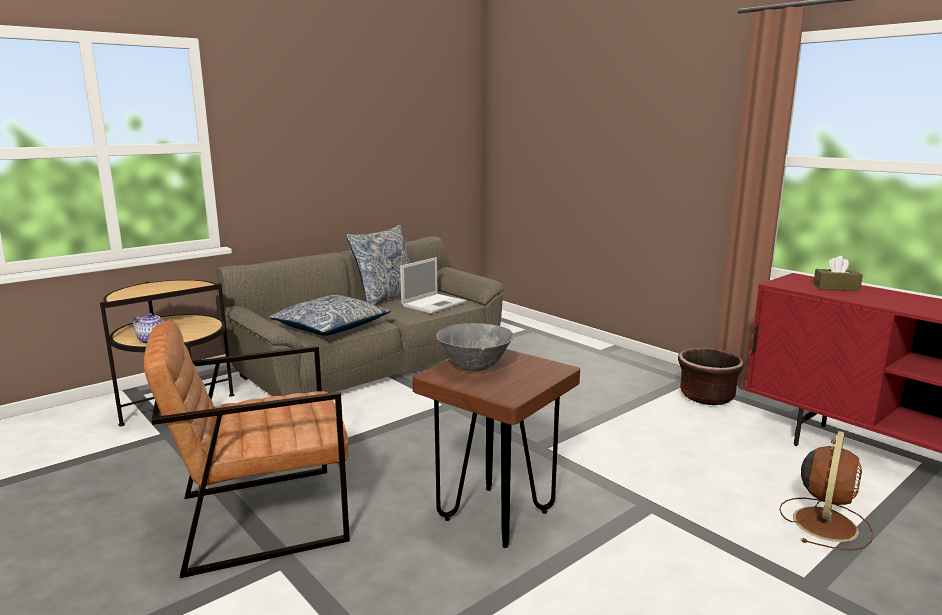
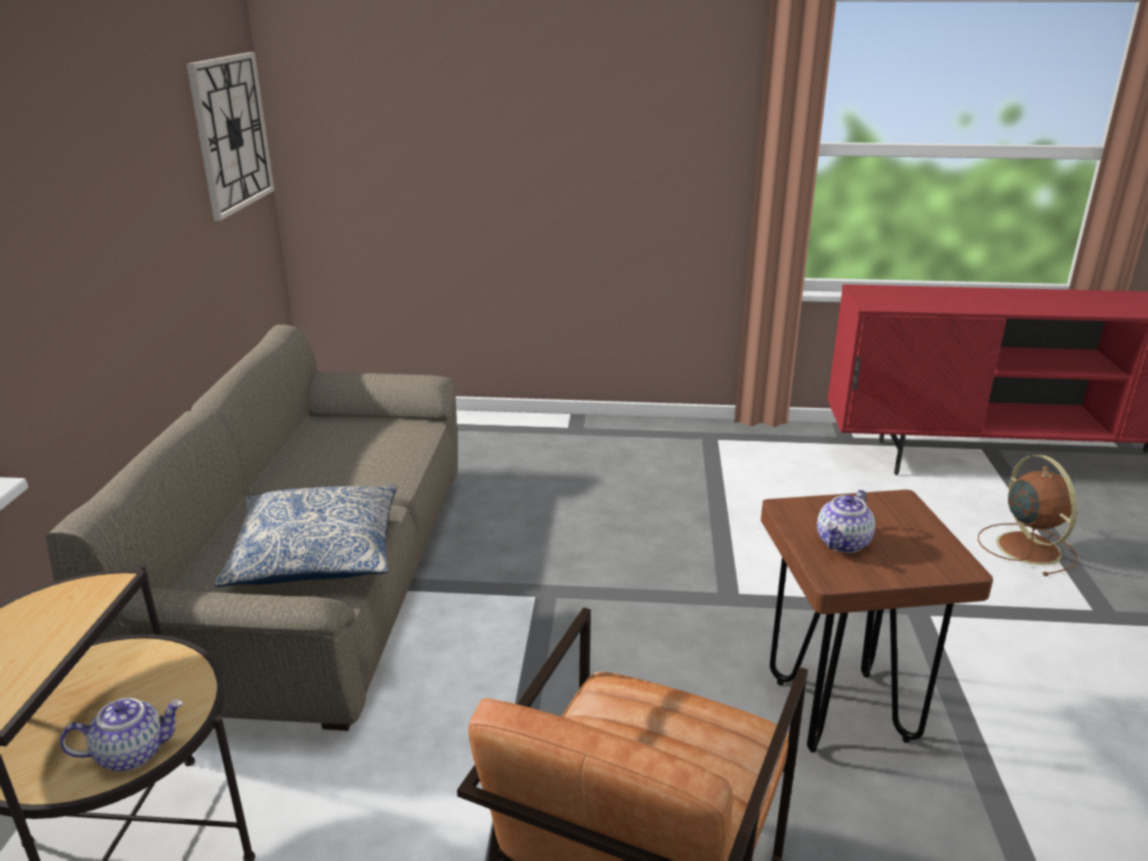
camera: 45 degrees left, 10 degrees up
(385, 298) = (283, 461): pillow -> none
(434, 304) = (382, 443): laptop -> none
(448, 134) = (232, 133): none -> wall clock
(475, 368) = (843, 543): grey bowl -> teapot
(706, 397) = (757, 449): brown planter -> none
(836, 287) = (915, 296): brown tissue box -> none

